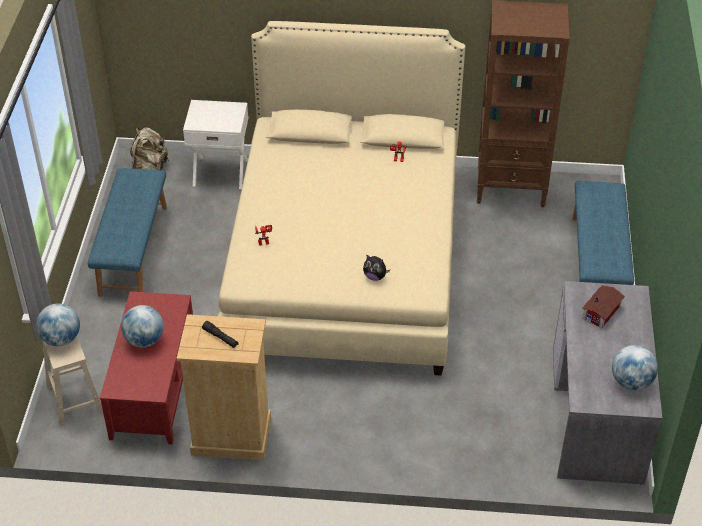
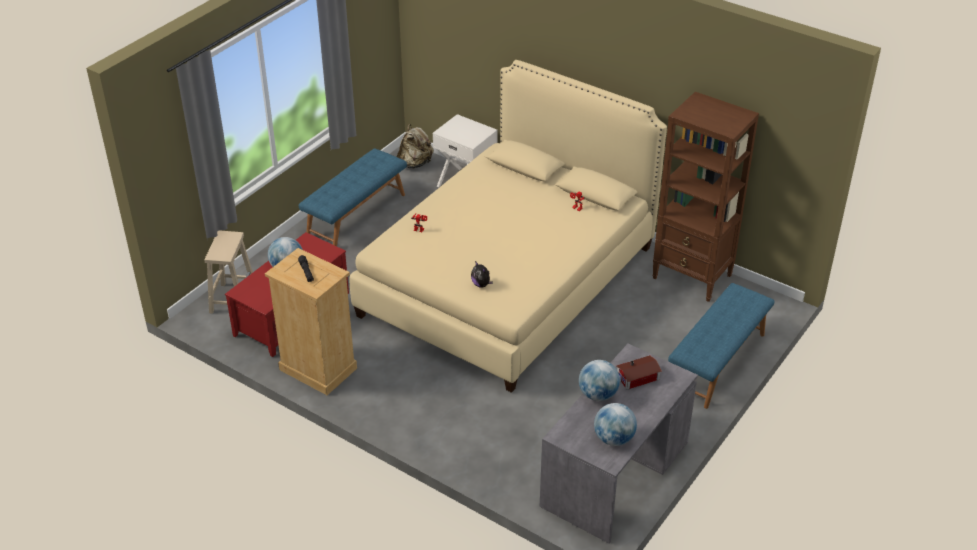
camera: 30 degrees right, 5 degrees down
(61, 339) = (226, 242): globe -> globe (598, 395)

